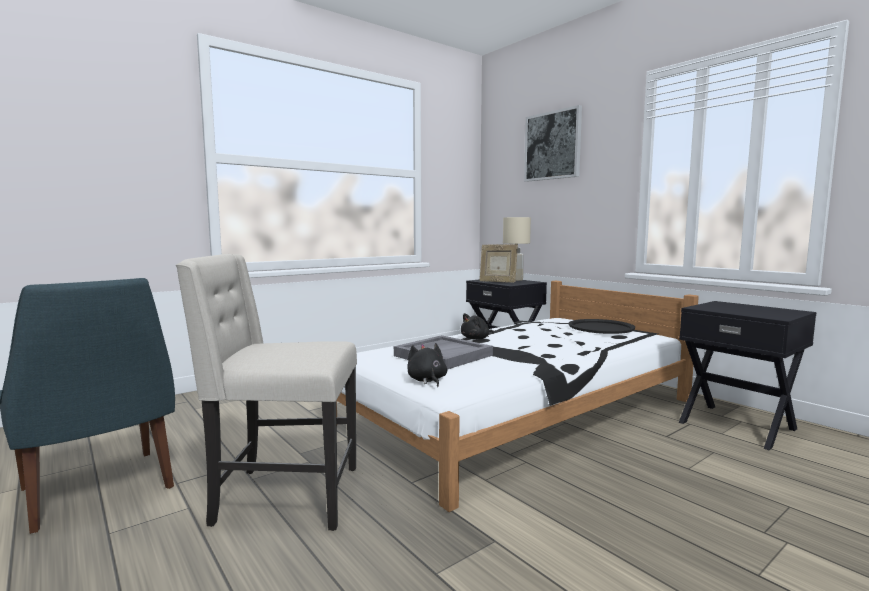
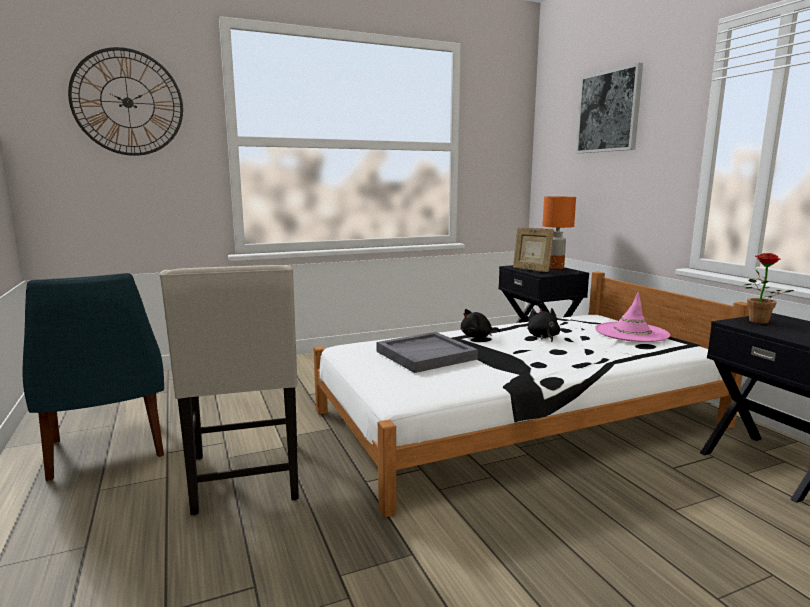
camera: 15 degrees right, 5 degrees up
(95, 110) = (128, 102): none -> wall clock
(284, 496) = (247, 478): beige chair -> beige chair turned 120 degrees counterclockwise
(427, 380) = (388, 383): black plush toy -> black plush toy (543, 337)
(516, 280) = (556, 268): beige table lamp -> orange table lamp
(601, 327) = (631, 332): black tray -> pink hat
(714, 306) = (758, 322): none -> potted plant

